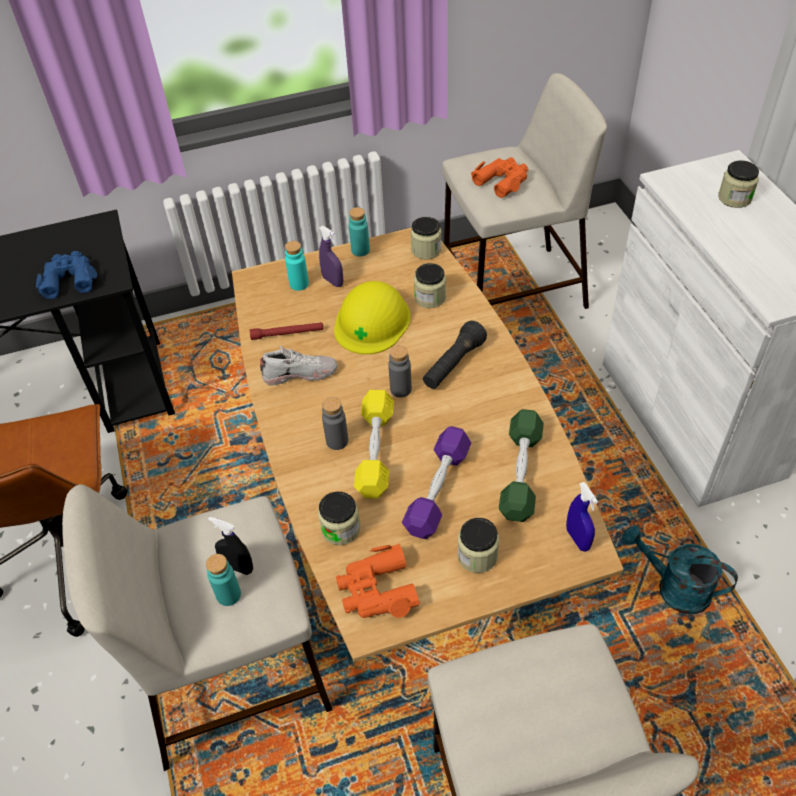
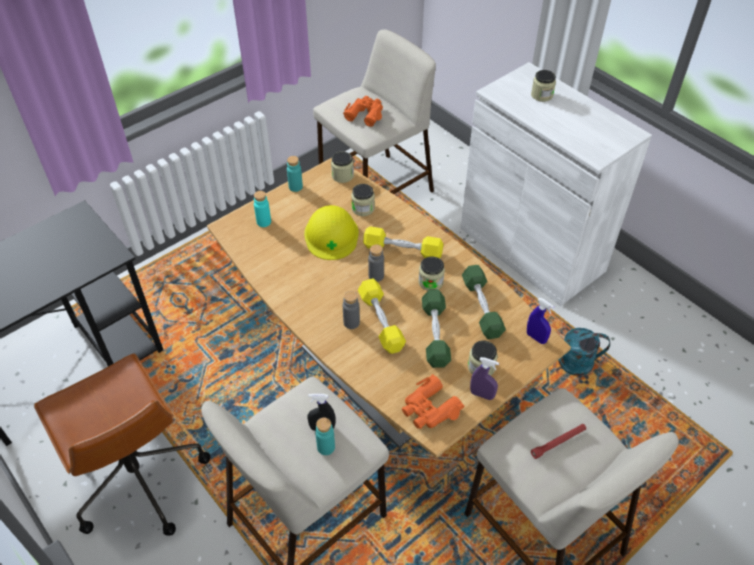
camera: 25 degrees left, 0 degrees up
(69, 279) = (78, 263): blue binoculars -> none
(287, 334) = (275, 259): red flashlight -> red flashlight (558, 442)
(300, 373) = (300, 284): white shoe -> none
(333, 281) = (288, 214): purple spray bottle -> purple spray bottle (482, 394)
(341, 529) = (385, 378): jar -> jar (430, 282)
(437, 490) = (435, 334): purple dumbbell -> green dumbbell
(453, 365) = (403, 250): black flashlight -> yellow dumbbell

